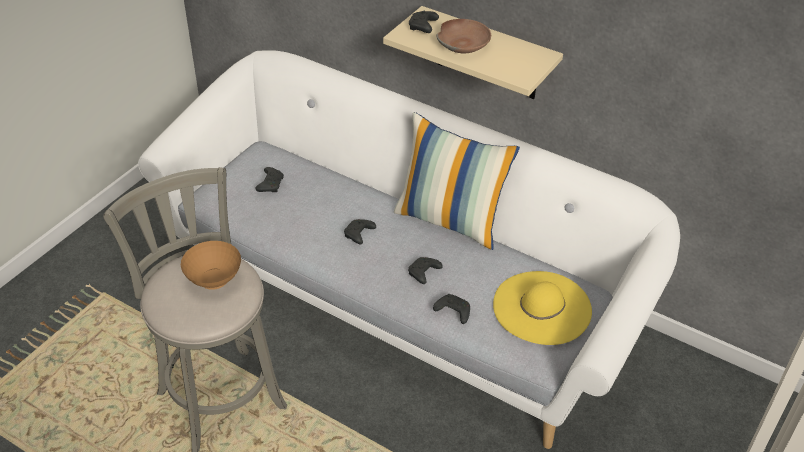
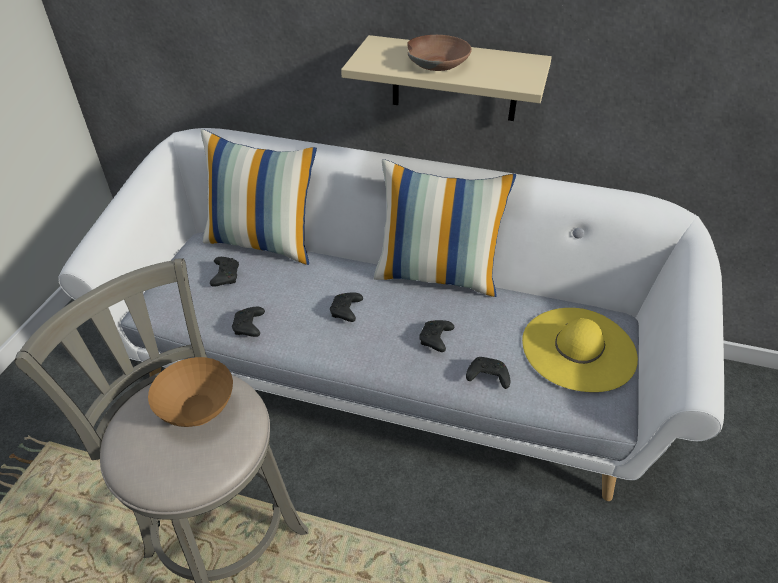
camera: 15 degrees left, 0 degrees up
(311, 161) = (263, 242): none -> pillow
(423, 27) = (382, 53): black game controller -> black game controller (249, 327)

